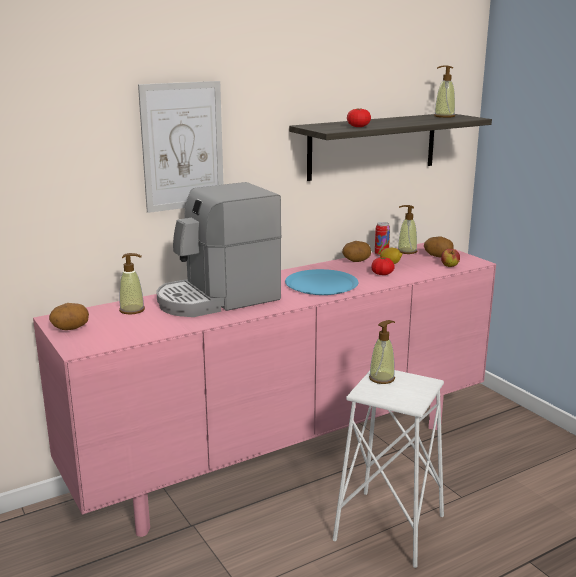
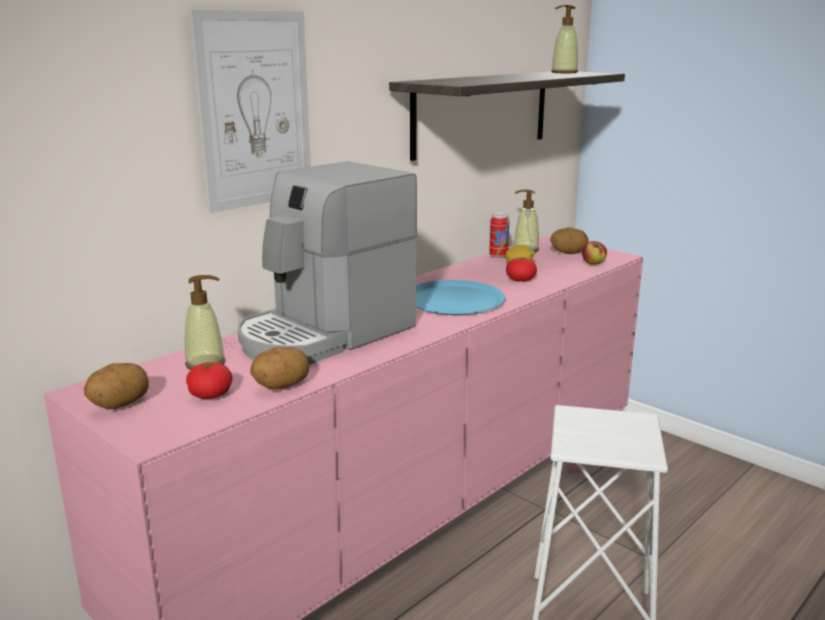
camera: 15 degrees left, 0 degrees up
(356, 261) = (474, 267): potato -> potato (281, 386)
(358, 127) = (486, 81): tomato -> tomato (210, 395)
(382, 378) = (580, 422): soap dispenser -> none

